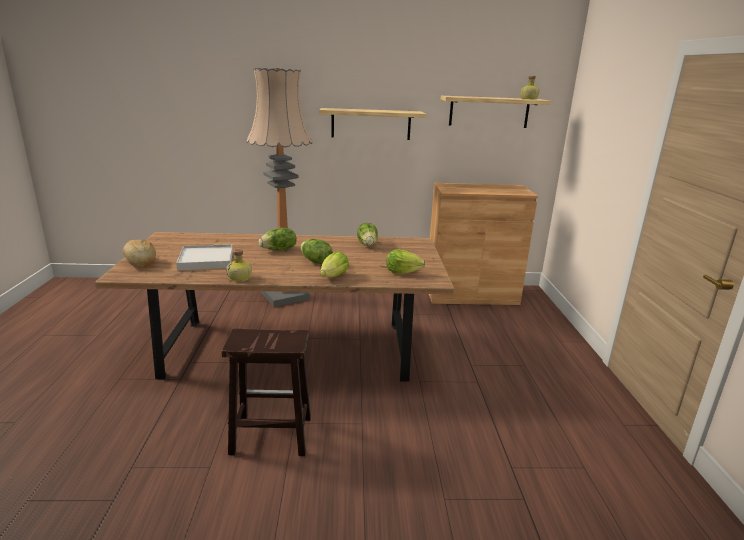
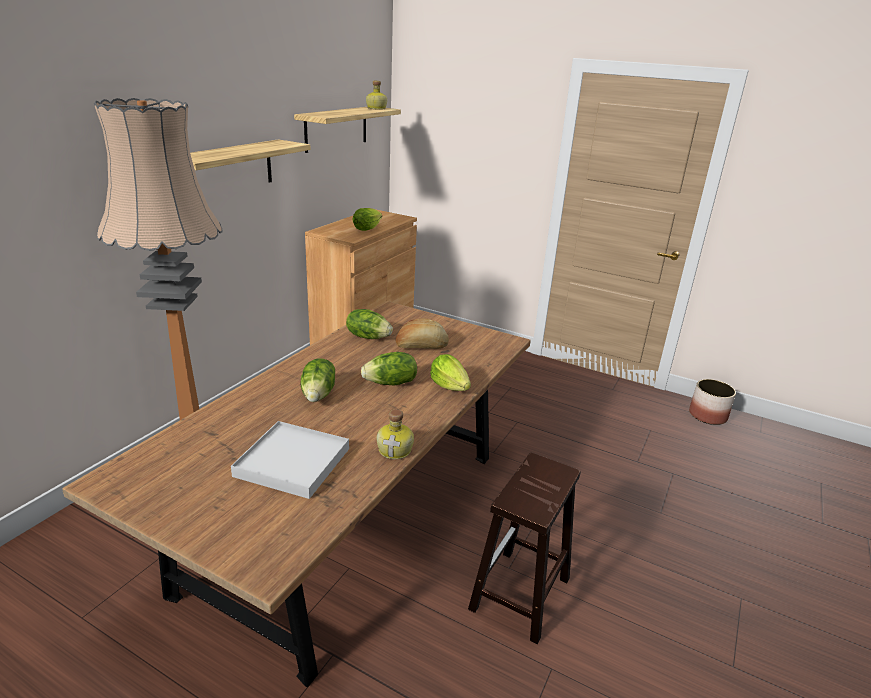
camera: 60 degrees left, 5 degrees up
(140, 263) = (228, 533): bread -> bread (421, 346)
(402, 272) = (471, 348): lettuce -> lettuce (366, 229)
(694, 515) = (708, 416): none -> planter

